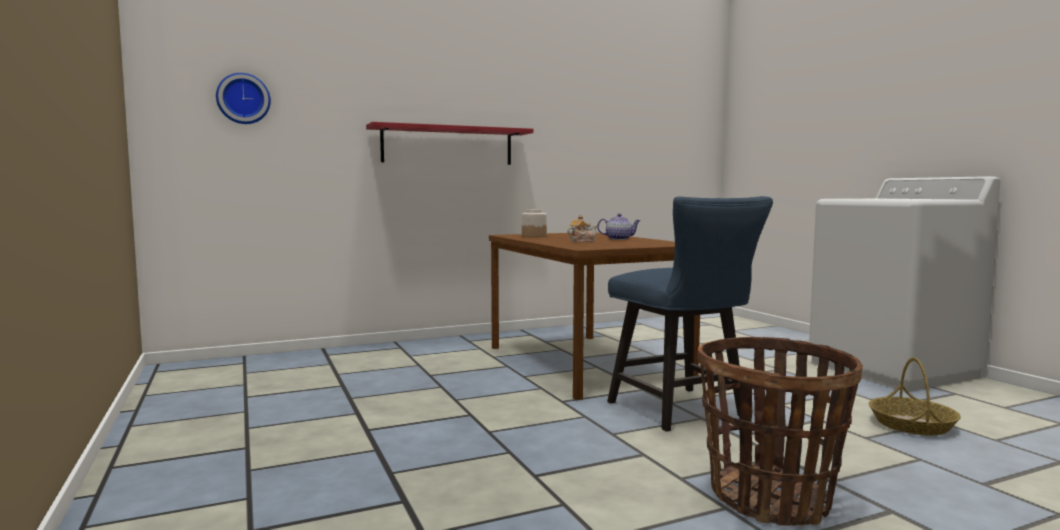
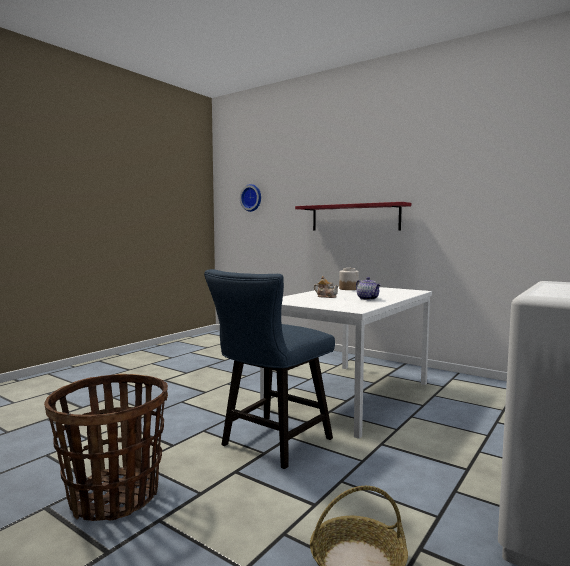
camera: 60 degrees right, 0 degrees up
(582, 363) = (349, 395): brown dining table -> white dining table

